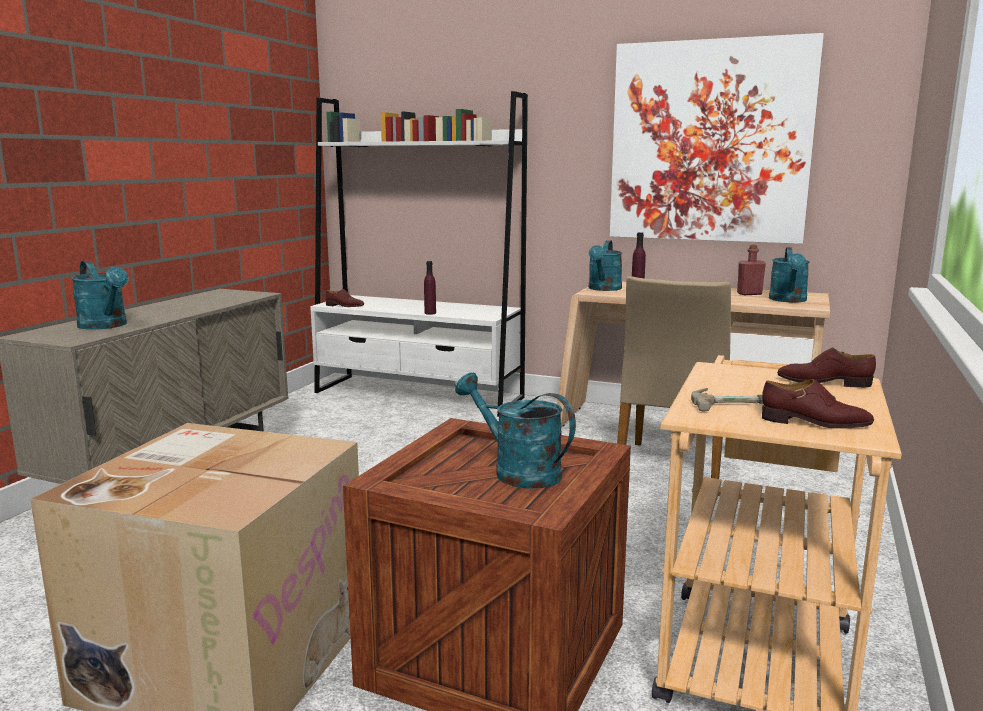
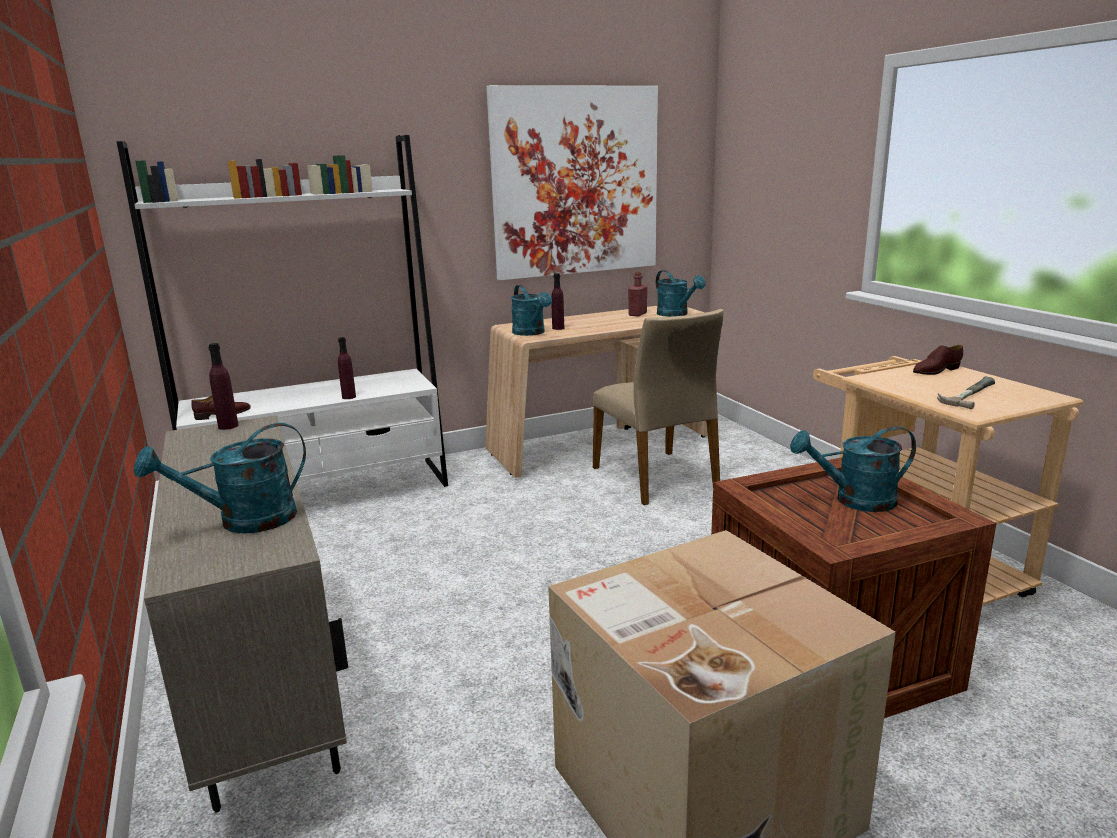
camera: 45 degrees left, 5 degrees up
(106, 326) = (244, 521): turquoise watering can -> turquoise watering can turned 150 degrees clockwise
(245, 292) = (228, 426): none -> purple bottle
(815, 422) = (1019, 397): brown shoe -> none

